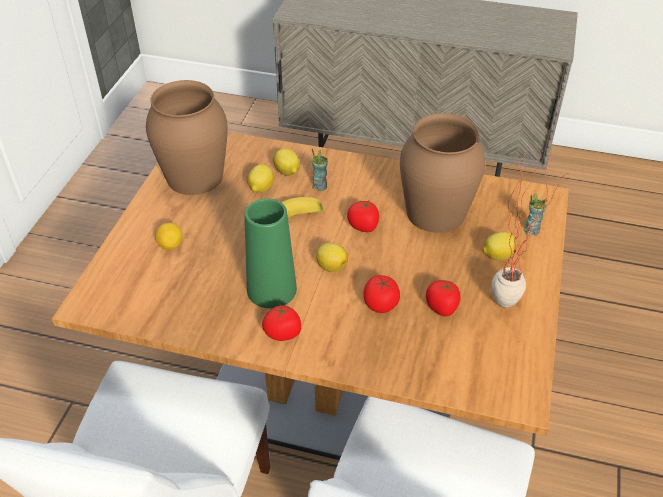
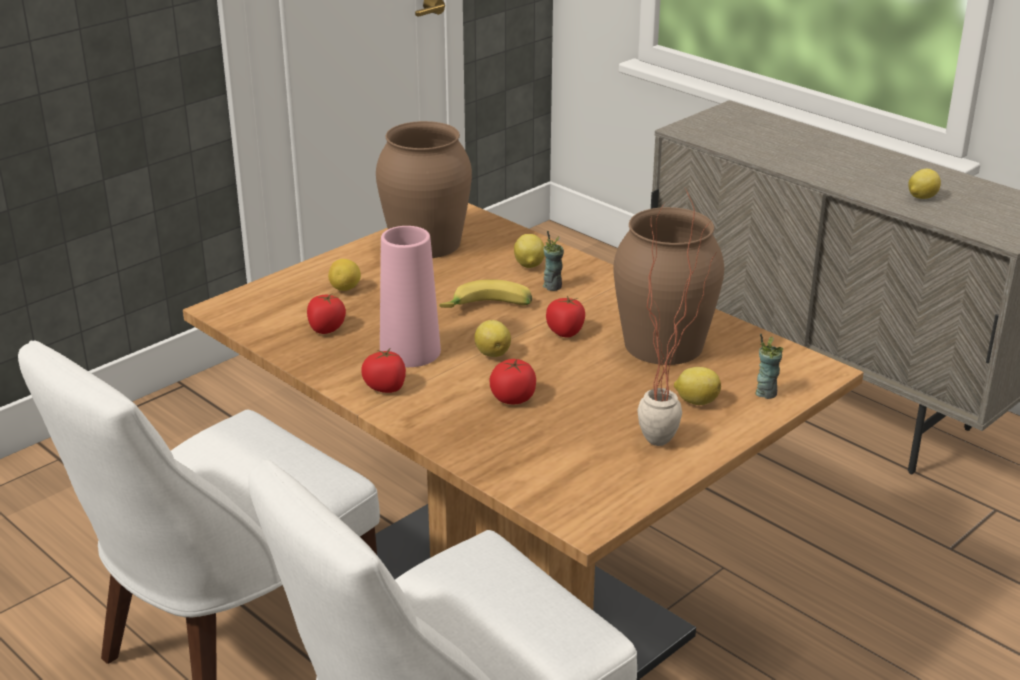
camera: 30 degrees right, 15 degrees down
(260, 188) = (485, 271): lemon -> lemon (921, 197)
(271, 289) = (410, 351): green vase -> pink vase
(442, 307) = (579, 422): tomato -> tomato (326, 328)

